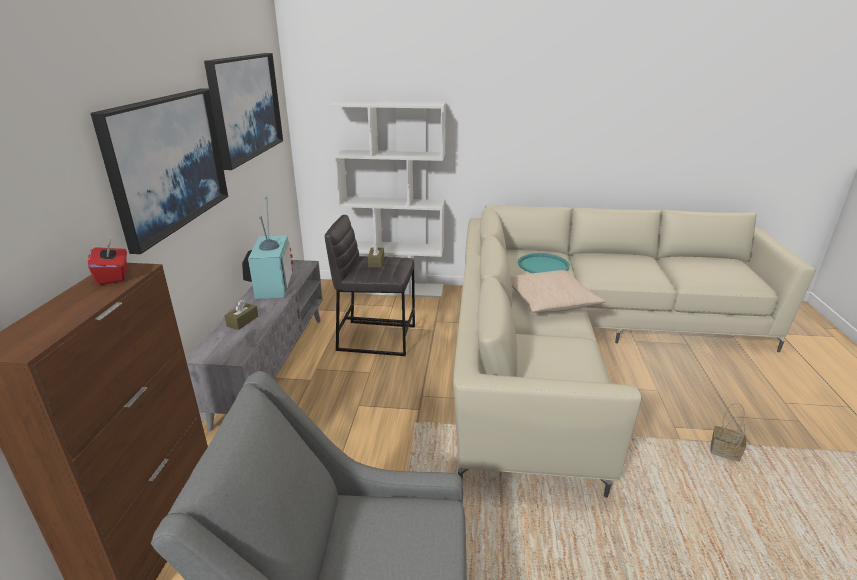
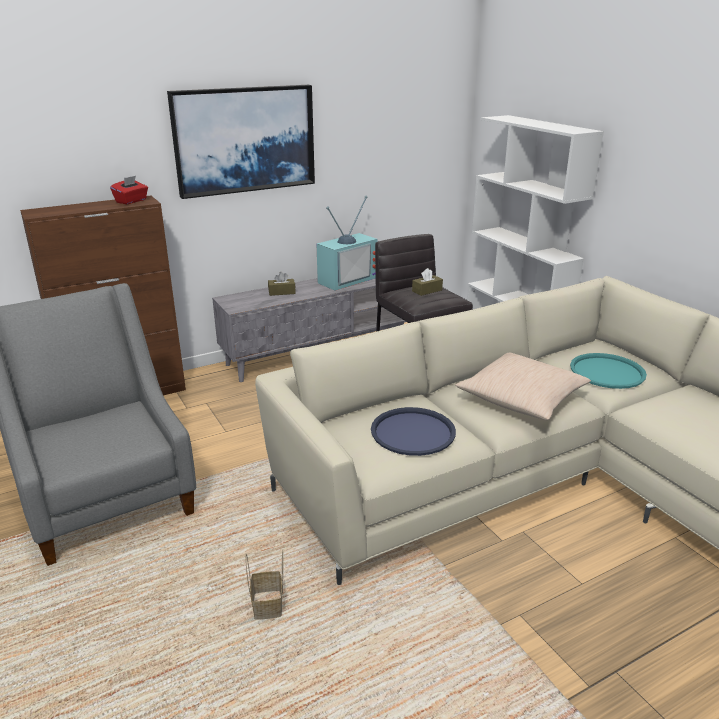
camera: 55 degrees right, 0 degrees up
(245, 107) = (382, 108): picture -> none
(561, 356) = (412, 432): none -> blue tray
(725, 452) = (522, 674): basket -> basket (268, 607)

